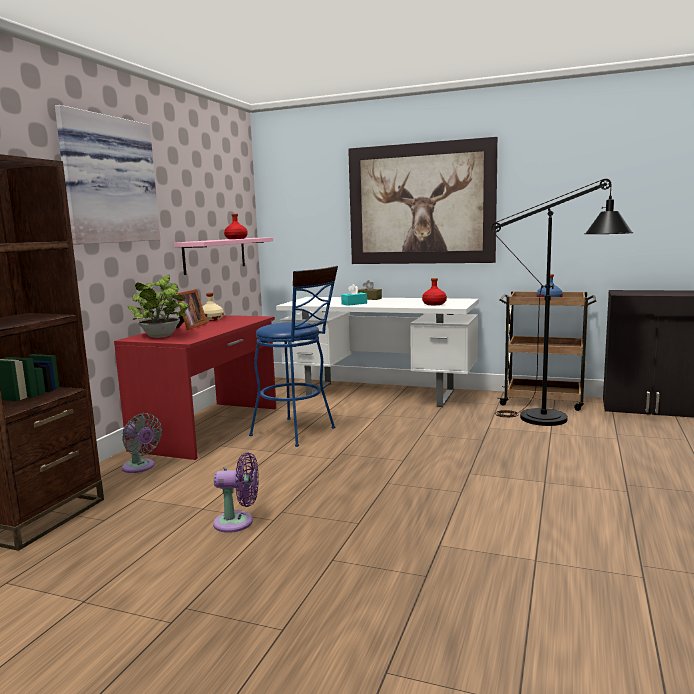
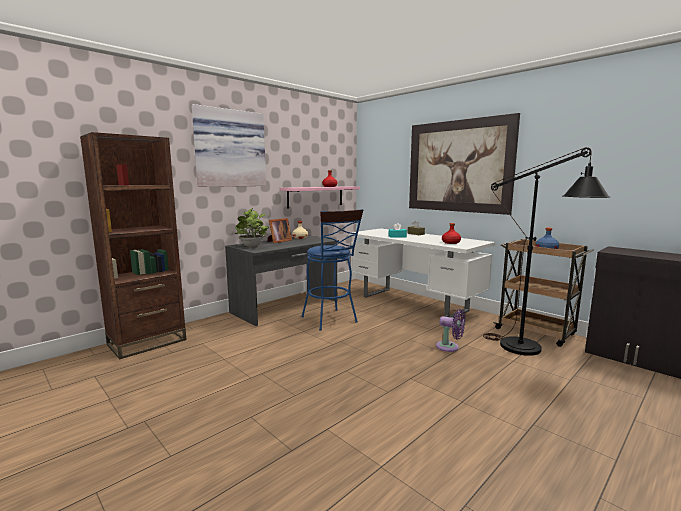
camera: 25 degrees right, 0 degrees up
(140, 467) = (224, 324): grey fan -> none
(210, 428) = (286, 307): red desk -> grey desk
(238, 522) = (230, 373): purple fan -> purple fan (450, 347)

